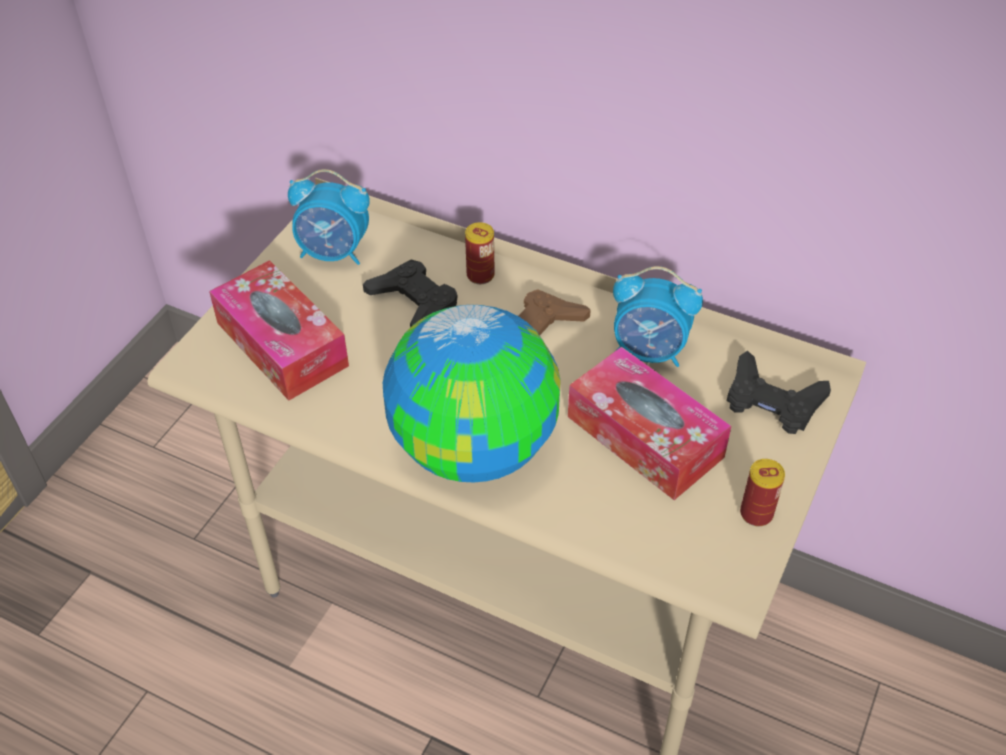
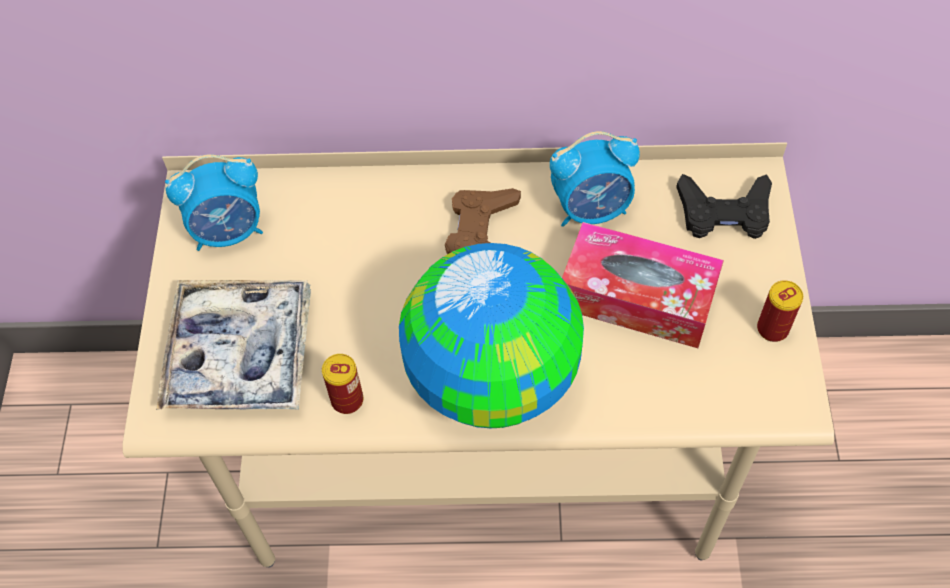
camera: 25 degrees left, 10 degrees up
(282, 344) = (240, 353): tissue box -> tray
(414, 302) = (343, 251): black game controller -> none
(480, 275) = (389, 195): can -> can (347, 400)

